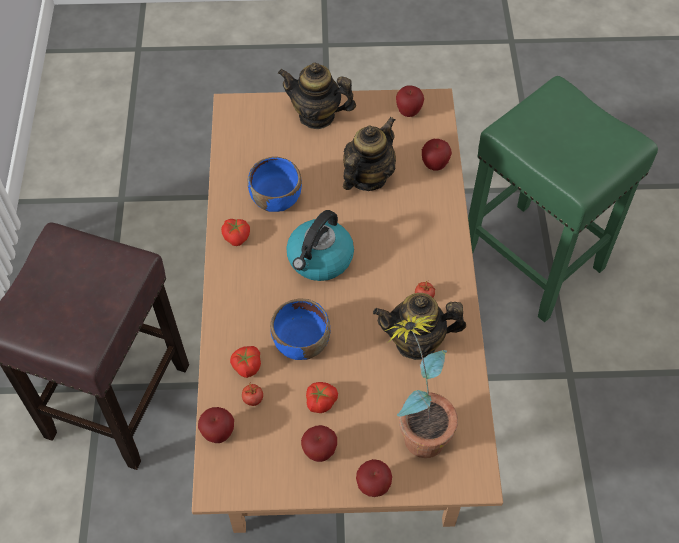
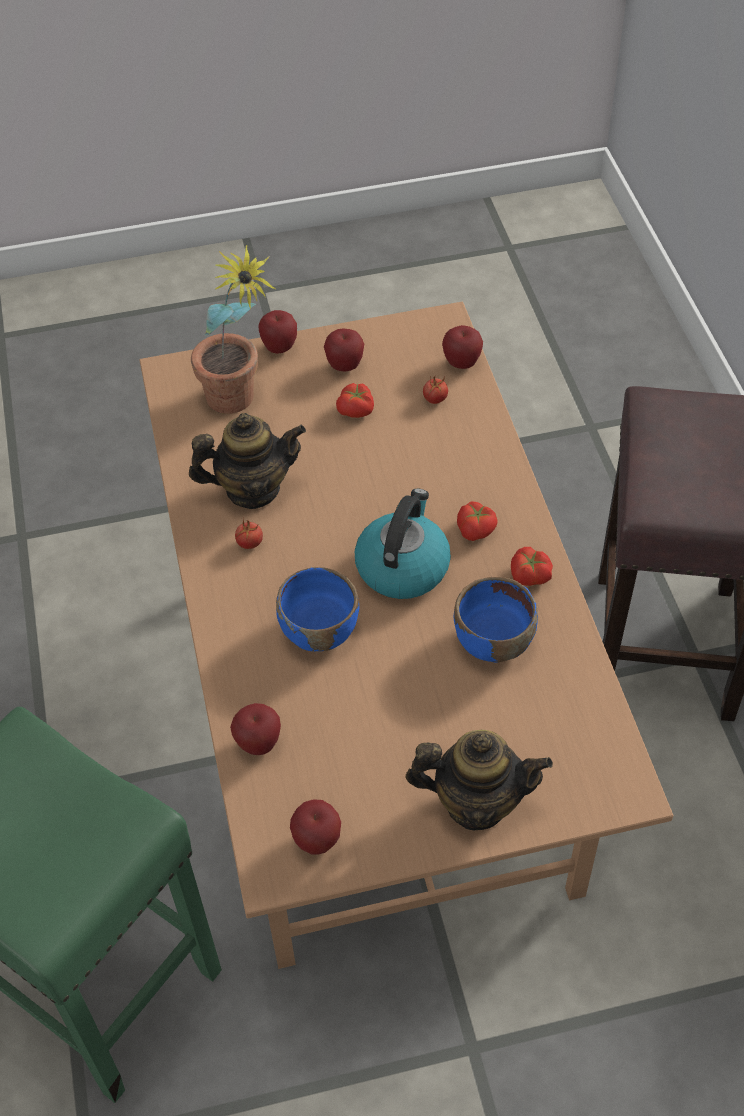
camera: 170 degrees right, 5 degrees down
(246, 366) = (455, 429): tomato -> tomato (476, 530)
(301, 343) = (397, 464): blue bowl -> blue bowl (320, 630)
(367, 177) = (363, 702): teapot -> none

